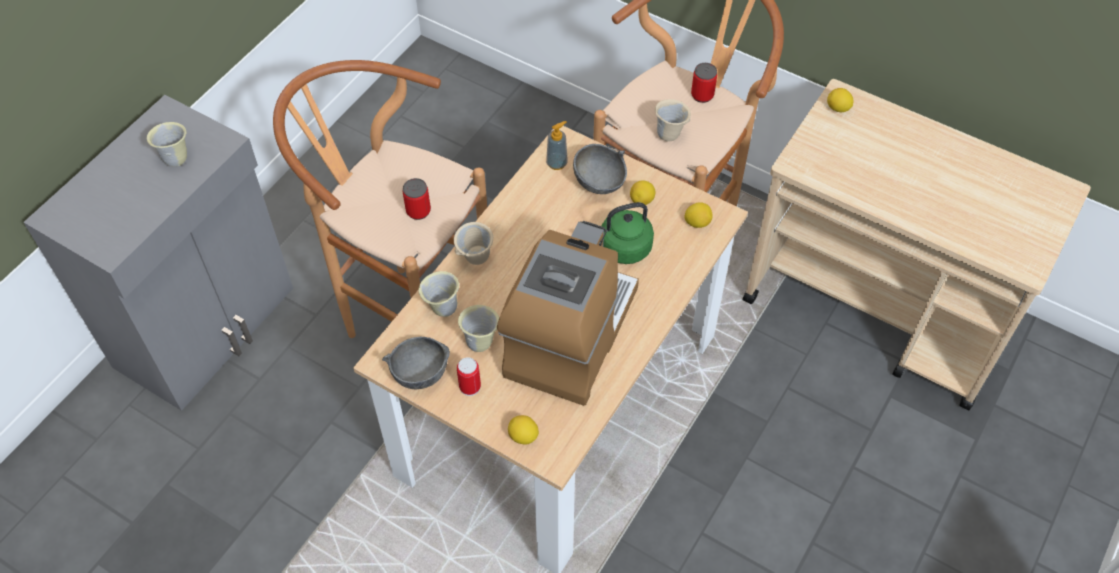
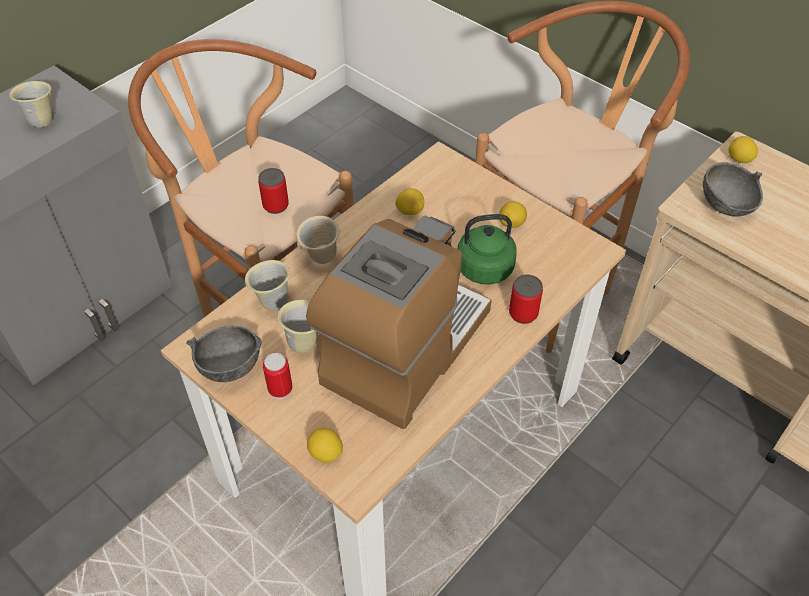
camera: 10 degrees right, 5 degrees down
(557, 163) = (429, 177): soap dispenser -> none
(599, 182) = (470, 201): grey bowl -> grey bowl (726, 206)
(670, 134) = (554, 166): beige mug -> none
(697, 223) = (568, 253): lemon -> lemon (410, 211)
(702, 95) = (594, 134): can -> can (523, 313)

